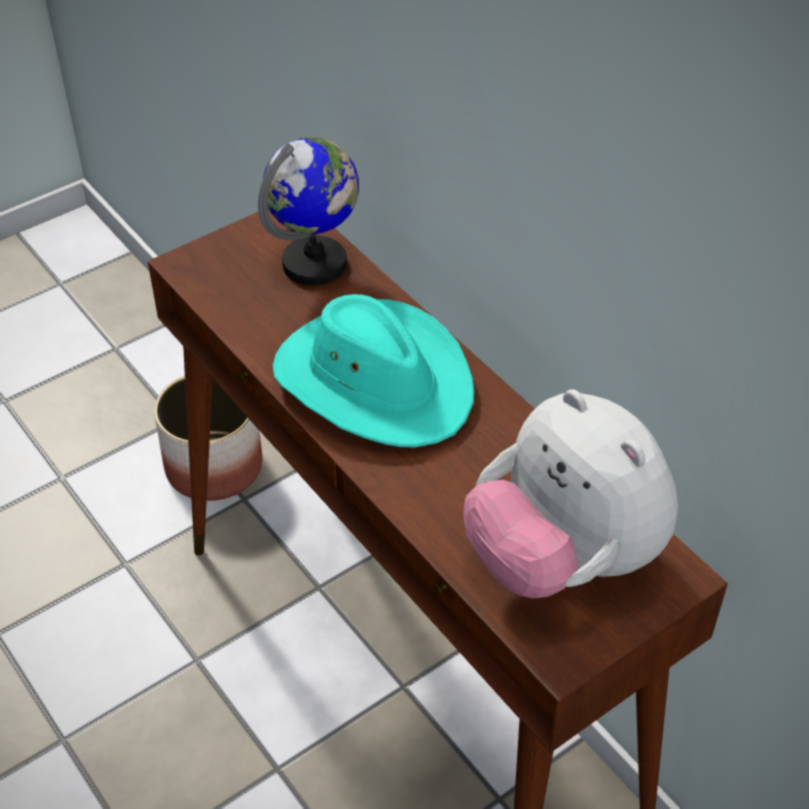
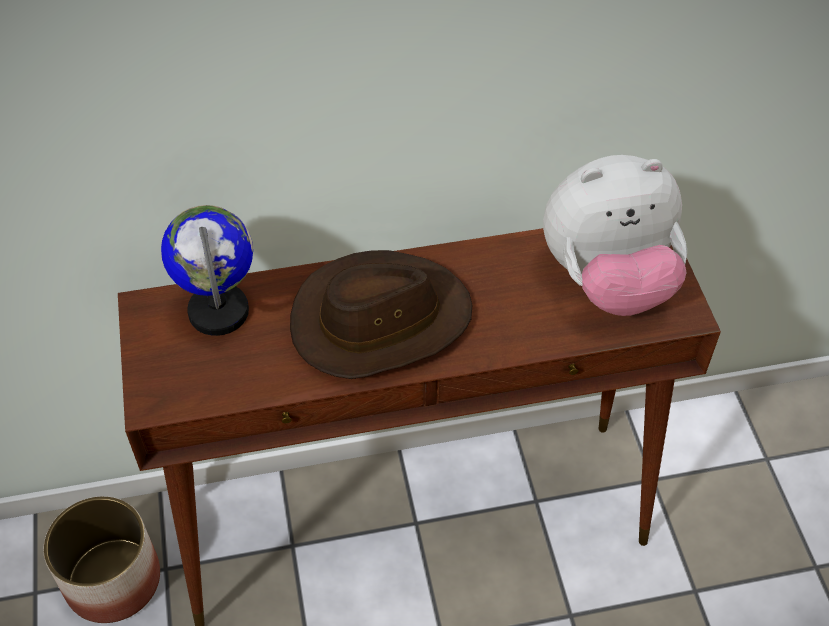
camera: 65 degrees left, 5 degrees up
(375, 380) = (380, 320): turquoise hat -> brown hat

